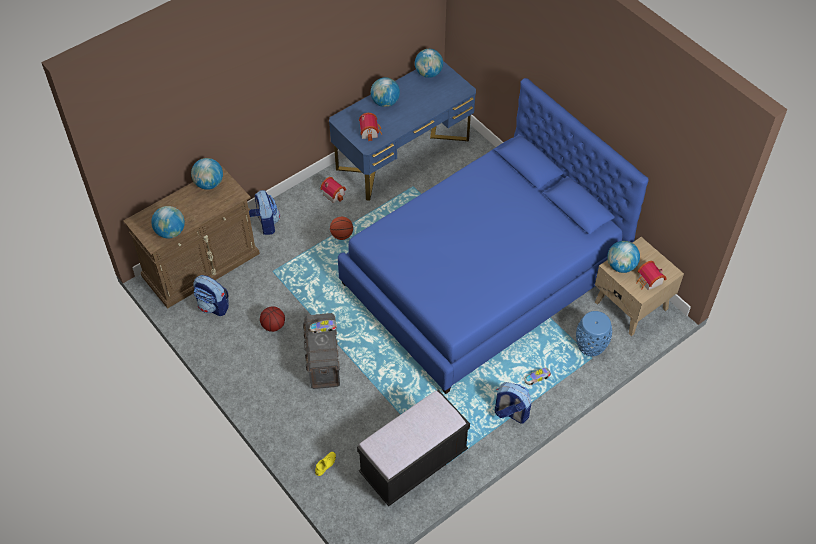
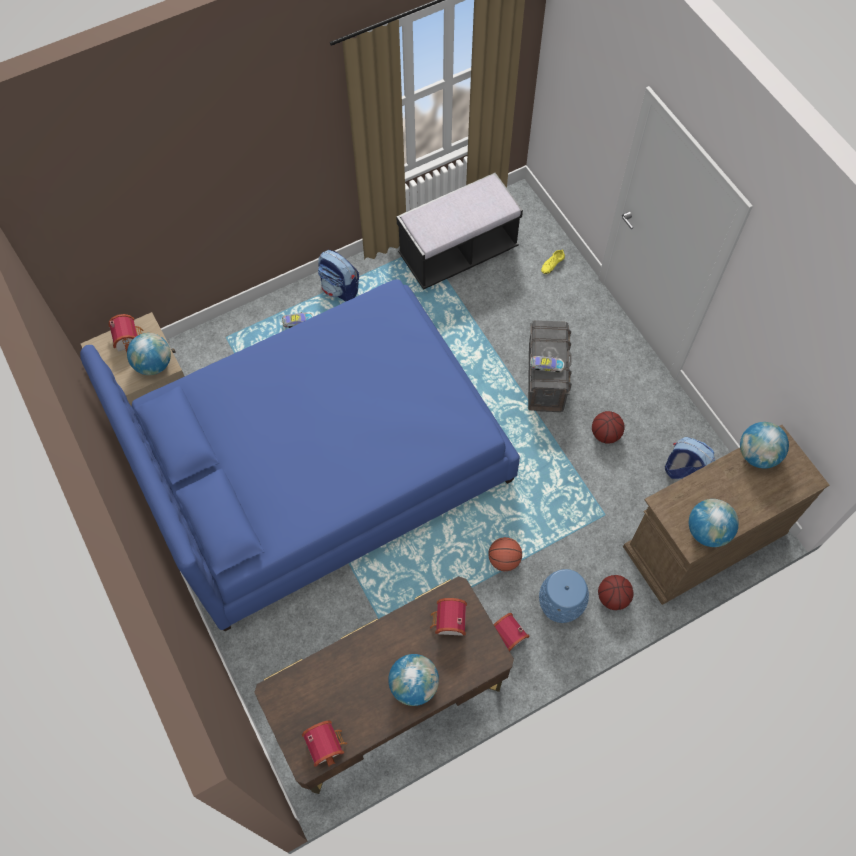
camera: 170 degrees left, 10 degrees up
(266, 223) = (613, 597): backpack -> basketball
(403, 154) = (389, 701): blue desk -> brown desk
(428, 73) = (326, 744): globe -> toy house
(591, 345) = (221, 352): blue stool -> blue stool (560, 605)

